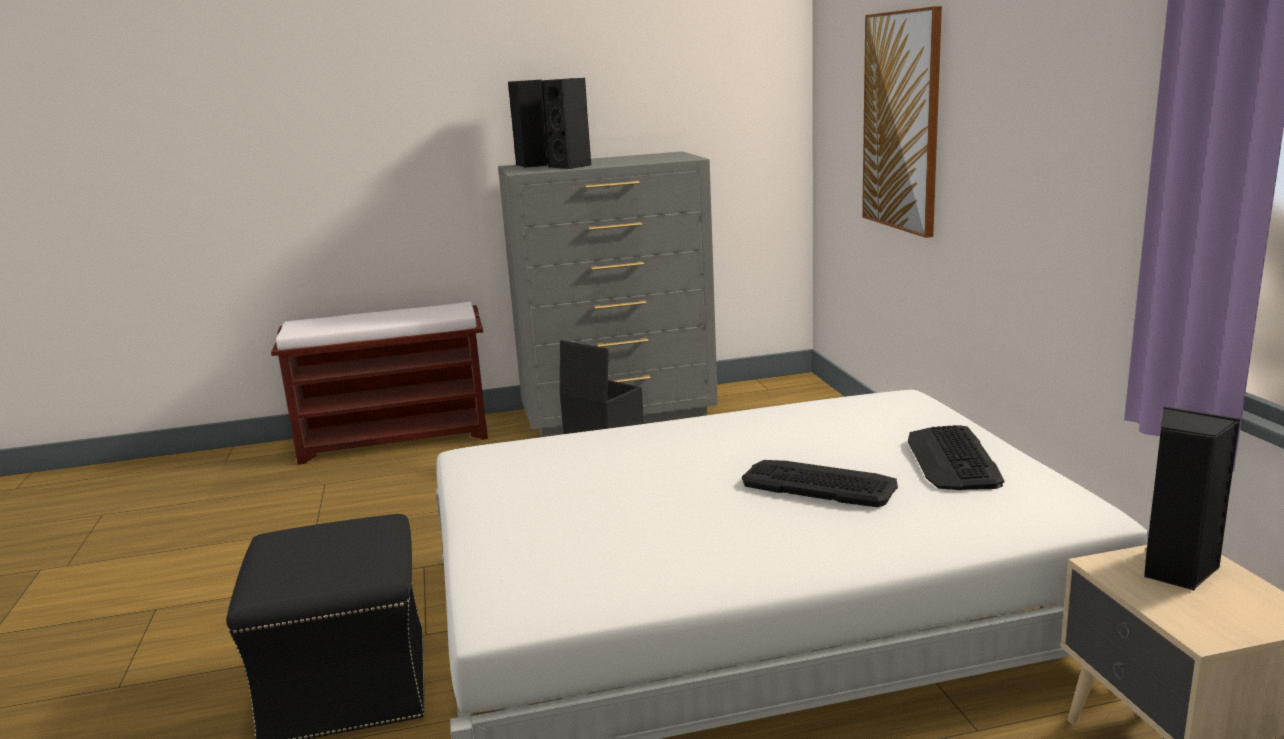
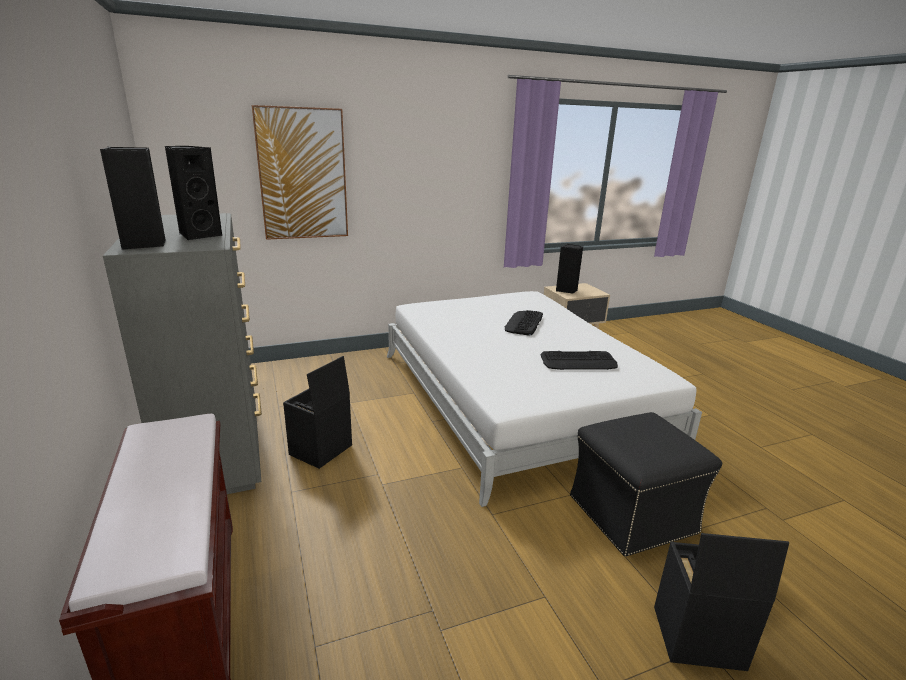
camera: 100 degrees left, 5 degrees up
(132, 684) = (696, 638): none -> black storage box
(952, 459) = (496, 302): keyboard -> keyboard (578, 361)

